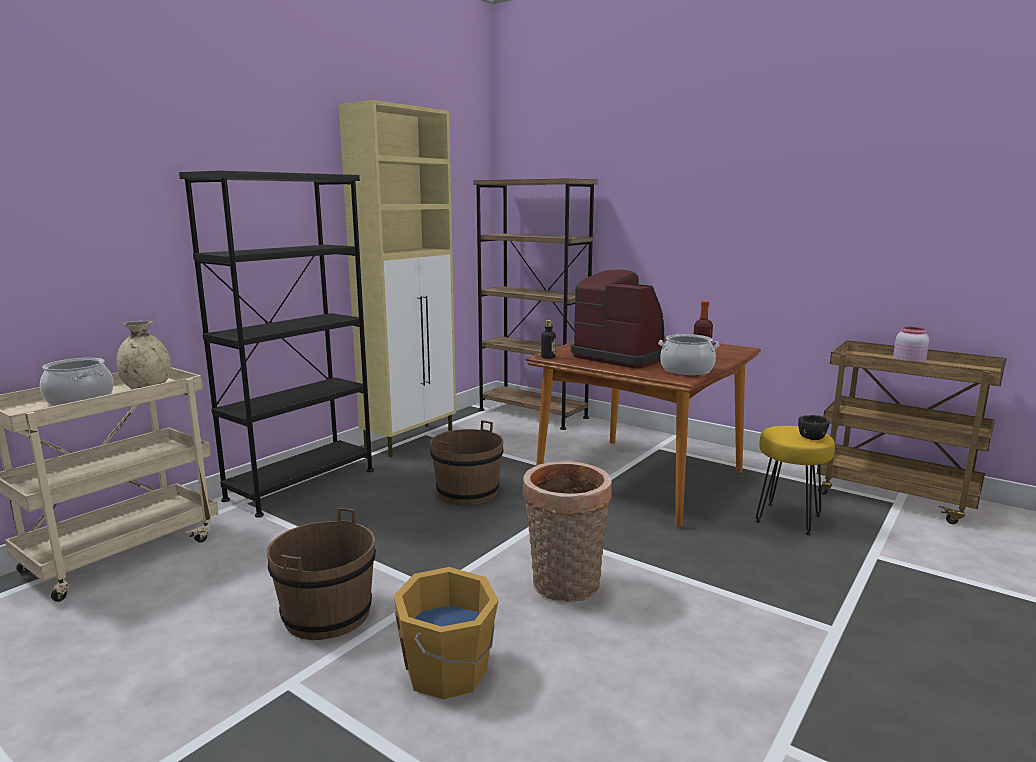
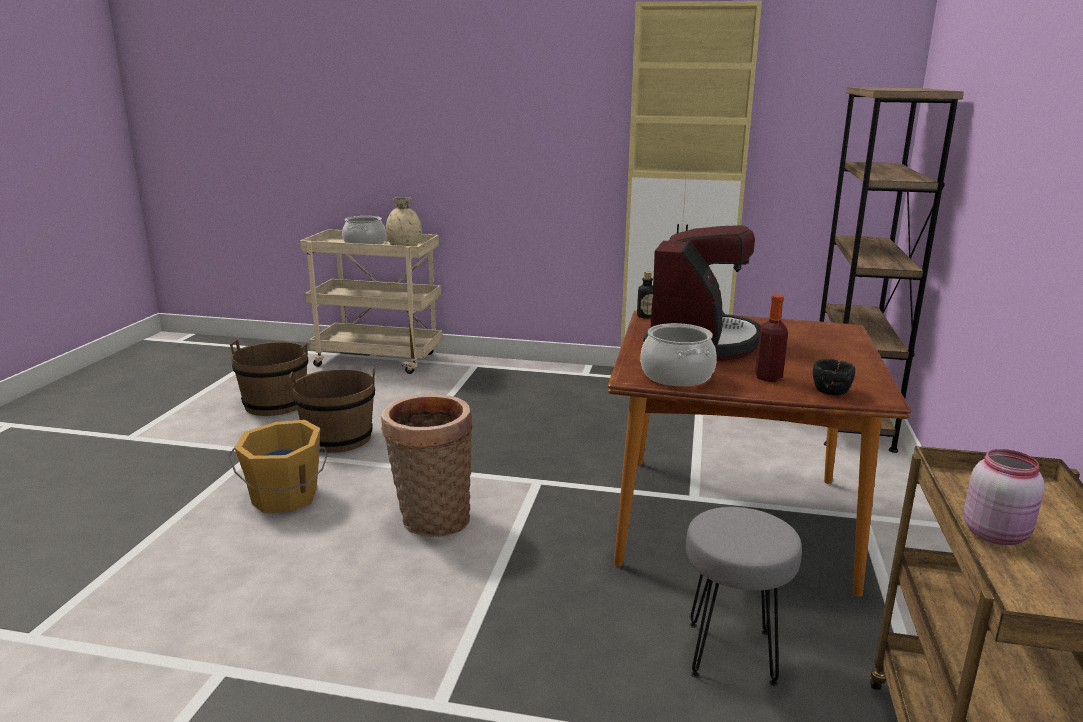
camera: 65 degrees right, 5 degrees up
(301, 484) = (527, 372): black bookcase -> none
(467, 492) = (582, 435): brown bucket -> brown bucket (275, 404)
(788, 519) = (730, 653): yellow stool -> grey stool
(811, 437) = (740, 542): black bowl -> black bowl (830, 391)

